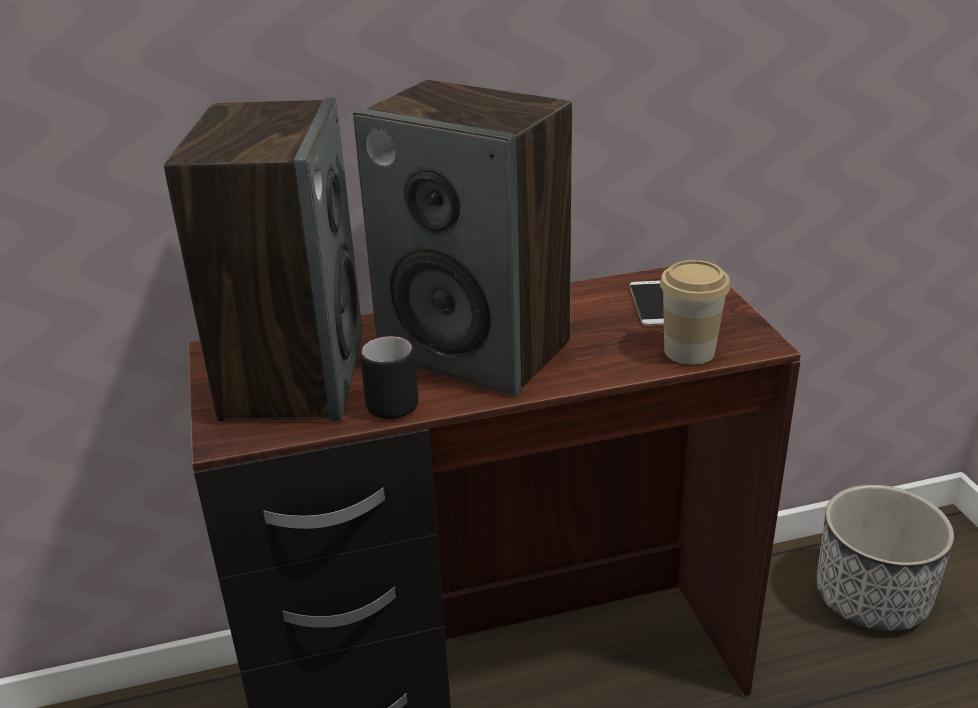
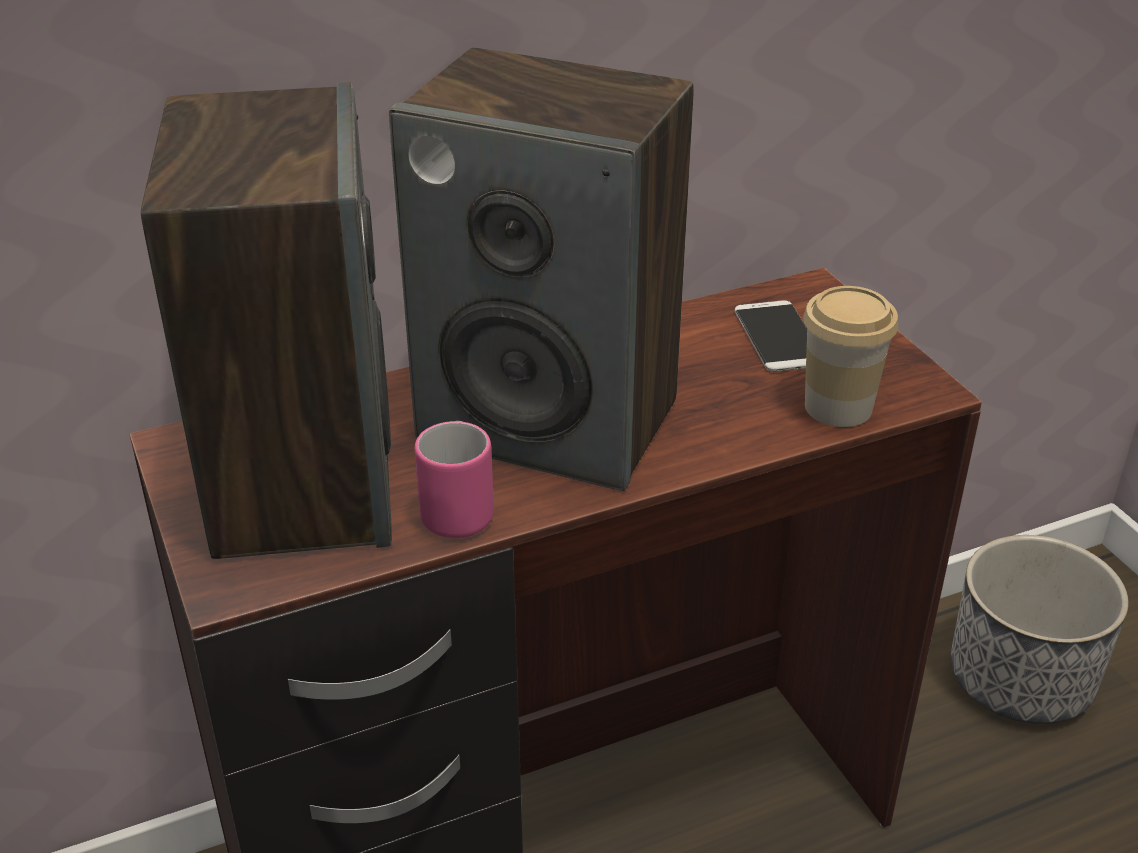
camera: 10 degrees left, 5 degrees up
(395, 401) = (458, 509): black mug -> pink mug

